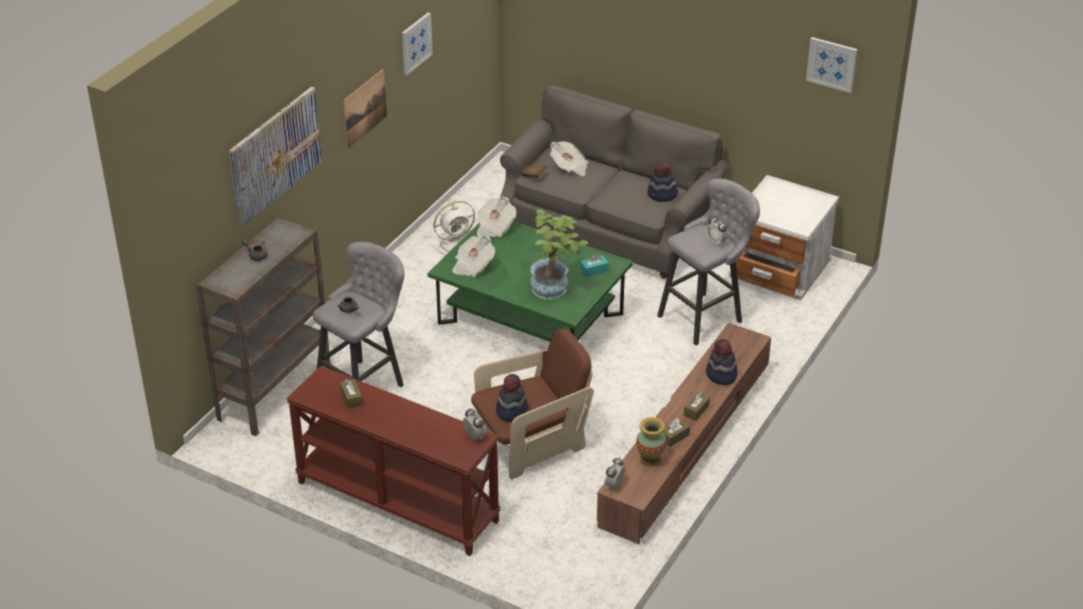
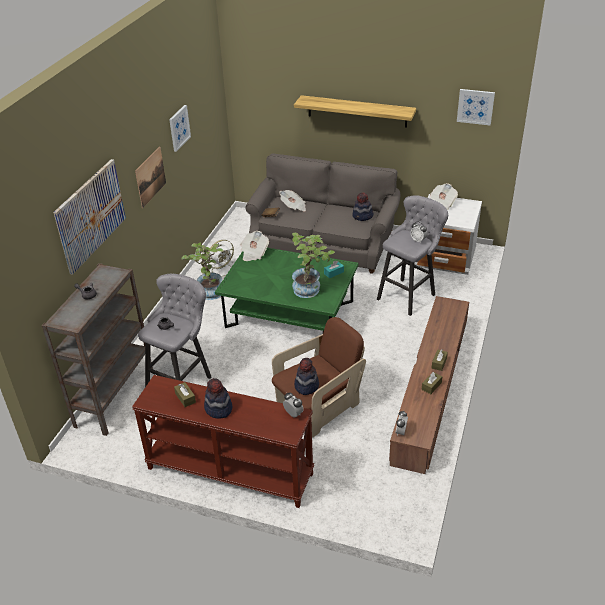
camera: 10 degrees left, 0 degrees up
(429, 270) = (208, 291): none -> potted plant
(472, 266) = (246, 282): newspaper -> newspaper (441, 204)
(650, 459) = (420, 406): vase -> none
(674, 44) = (357, 111): none -> shelf
(721, 375) = (446, 334): hat -> hat (218, 409)

